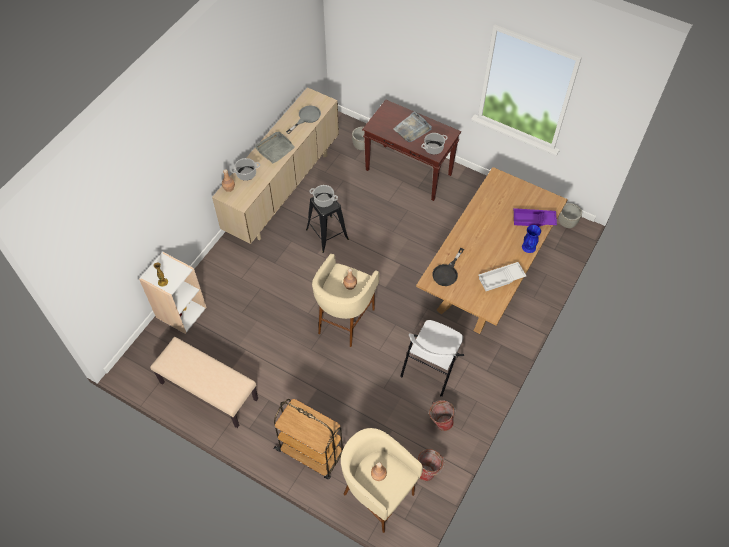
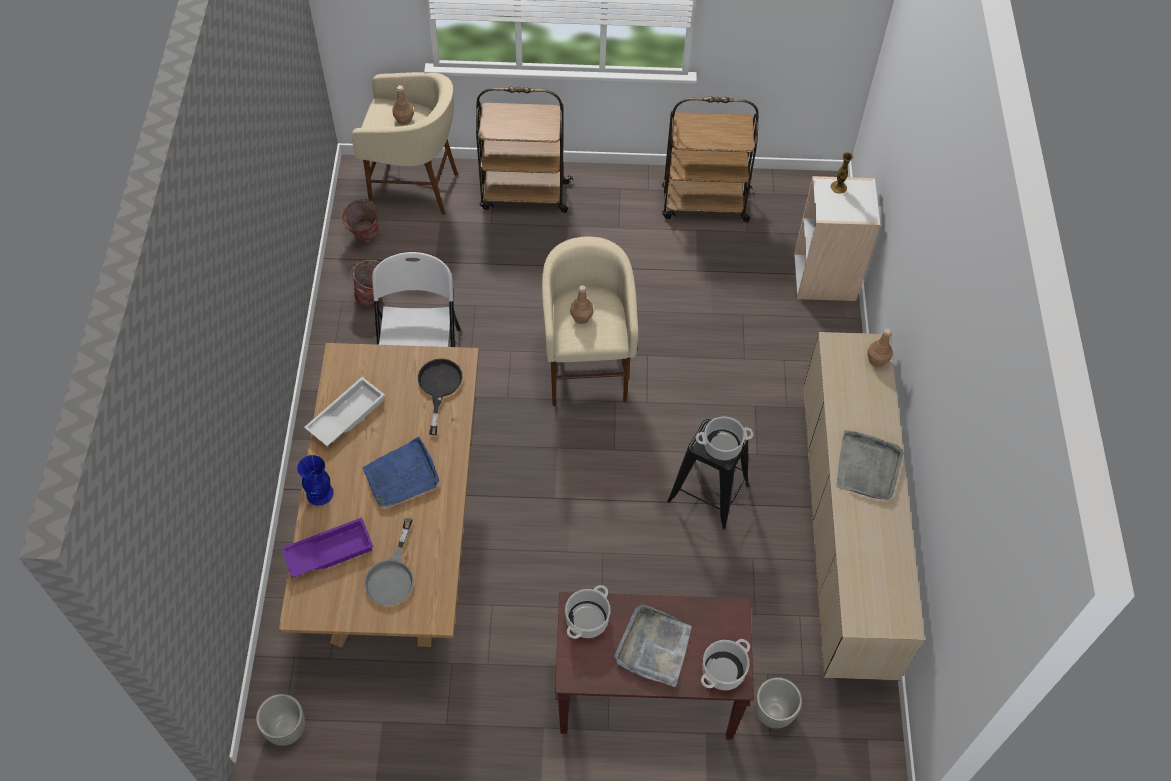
camera: 150 degrees right, 0 degrees up
(208, 391) = (703, 204): beige bench -> brown cart
(246, 174) = (872, 398): cooking pot -> cooking pot (723, 671)
(306, 117) = (867, 563): grey frying pan -> grey frying pan (392, 575)
(485, 238) = (402, 476): none -> blue tray

